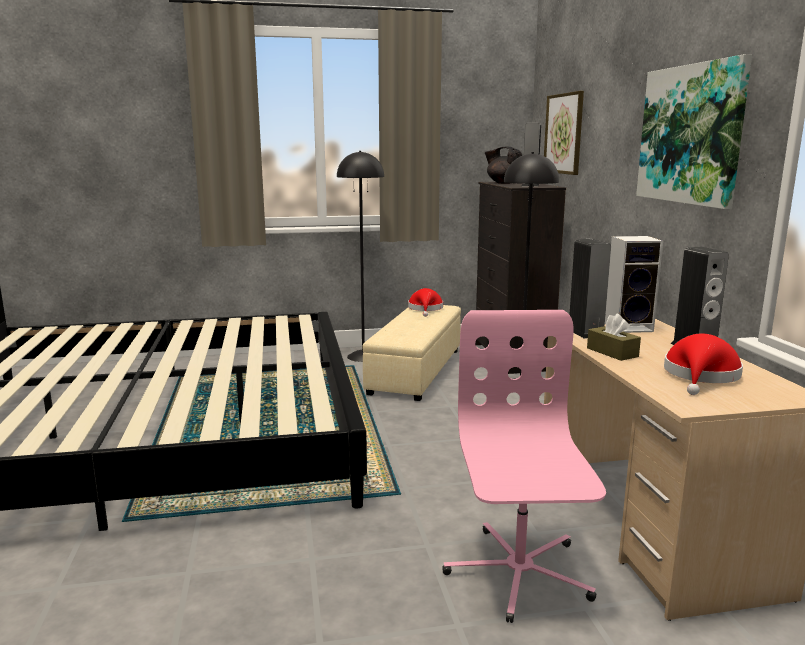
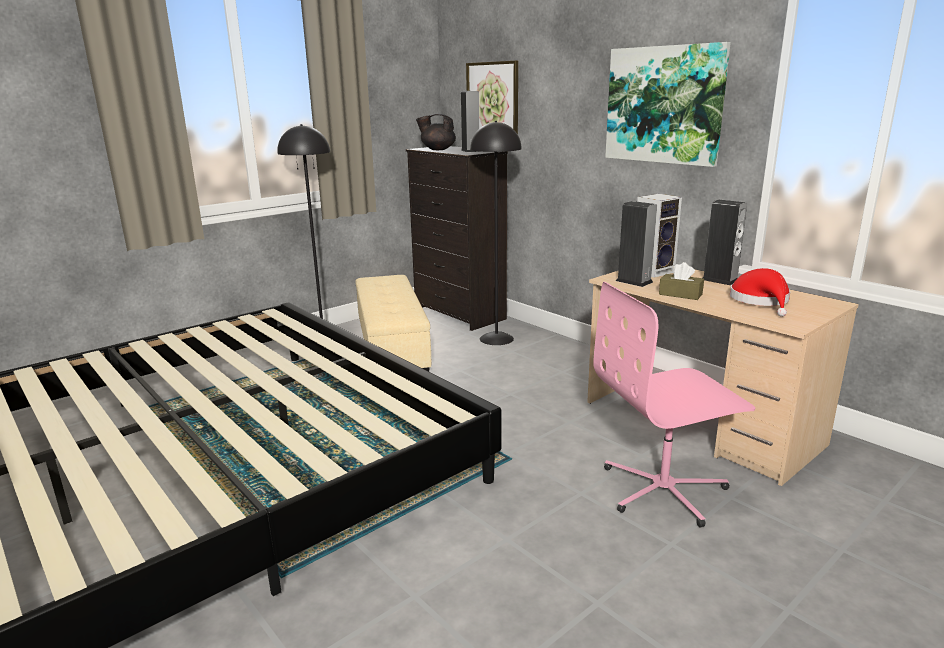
camera: 30 degrees left, 5 degrees up
(425, 309) = (381, 282): red hat -> none
(518, 573) = (664, 489): pink office chair -> pink office chair turned 75 degrees counterclockwise

